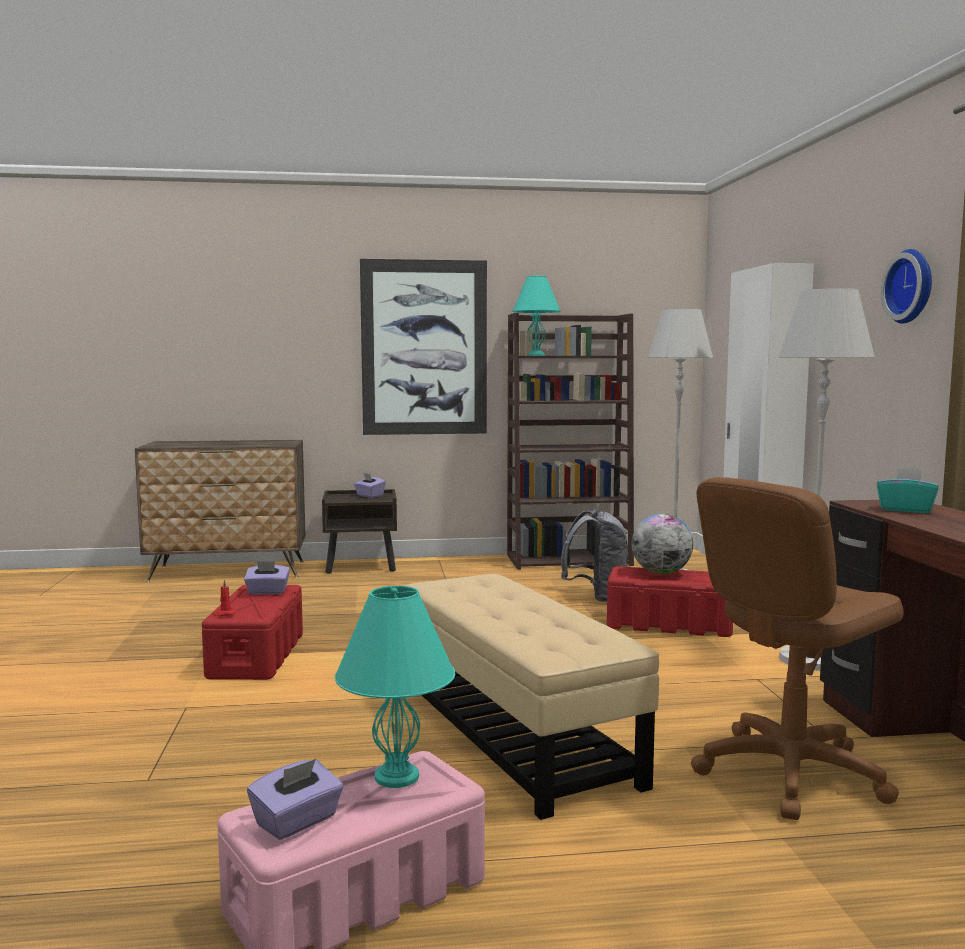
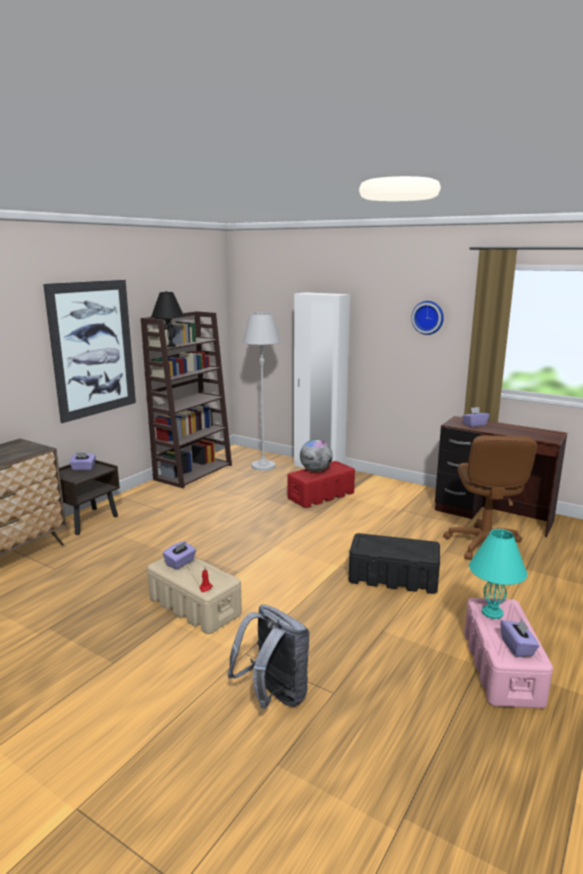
camera: 50 degrees left, 10 degrees up
(257, 655) = (194, 606): red storage box -> beige storage box
(514, 734) = (394, 578): beige ottoman -> black storage box
(536, 355) = (170, 346): turquoise table lamp -> black table lamp
(596, 596) = (260, 491): grey backpack -> grey backpack (274, 696)
(809, 660) = (396, 493): white floor lamp -> none
(906, 509) = (474, 424): turquoise tissue box -> purple tissue box

